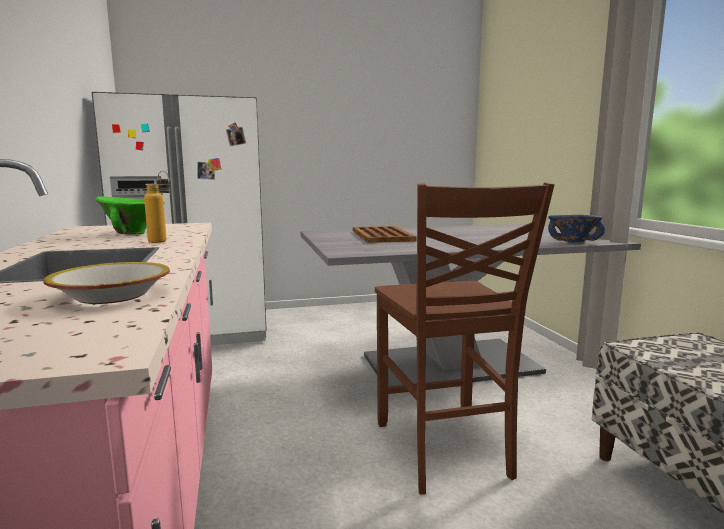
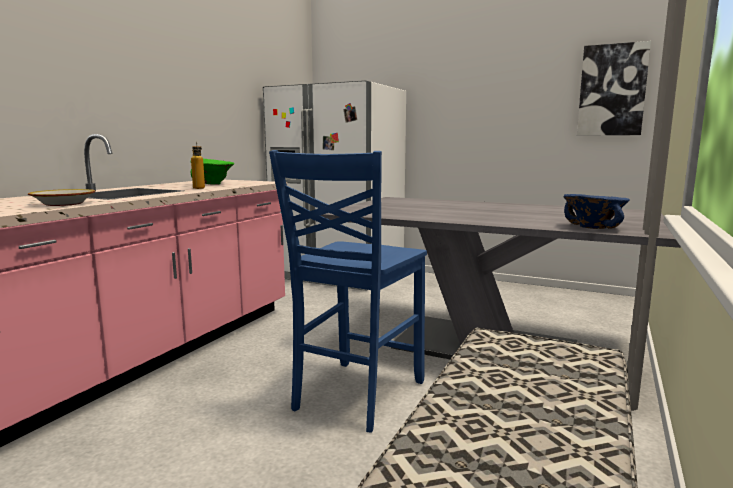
camera: 40 degrees right, 0 degrees up
(382, 236) = (427, 205): brown tray -> none
(443, 125) = (612, 90): none -> picture
(443, 450) = (356, 395): brown chair -> blue chair

